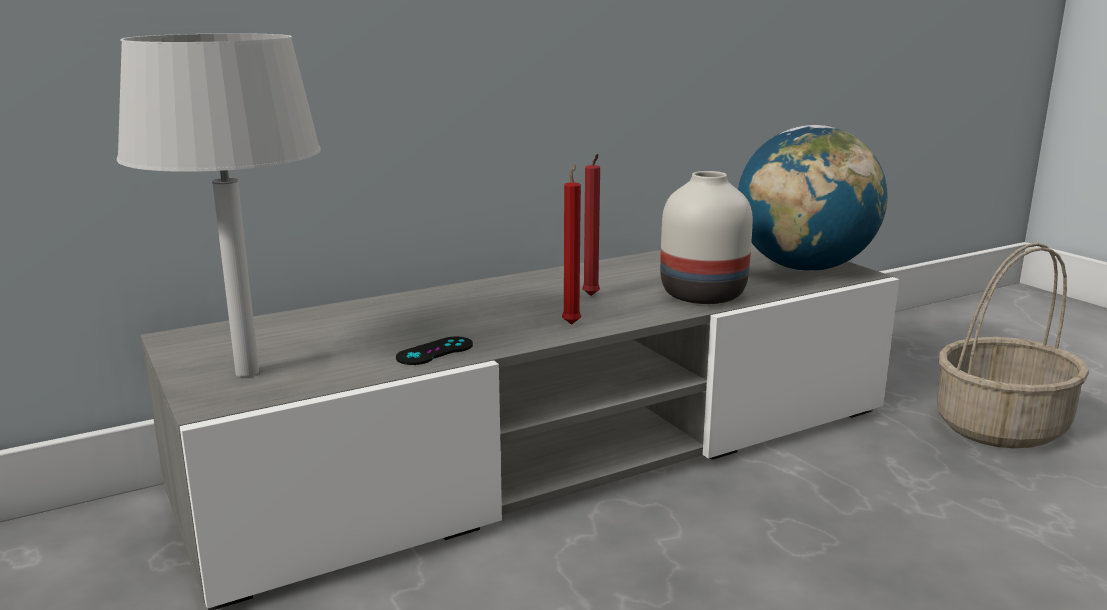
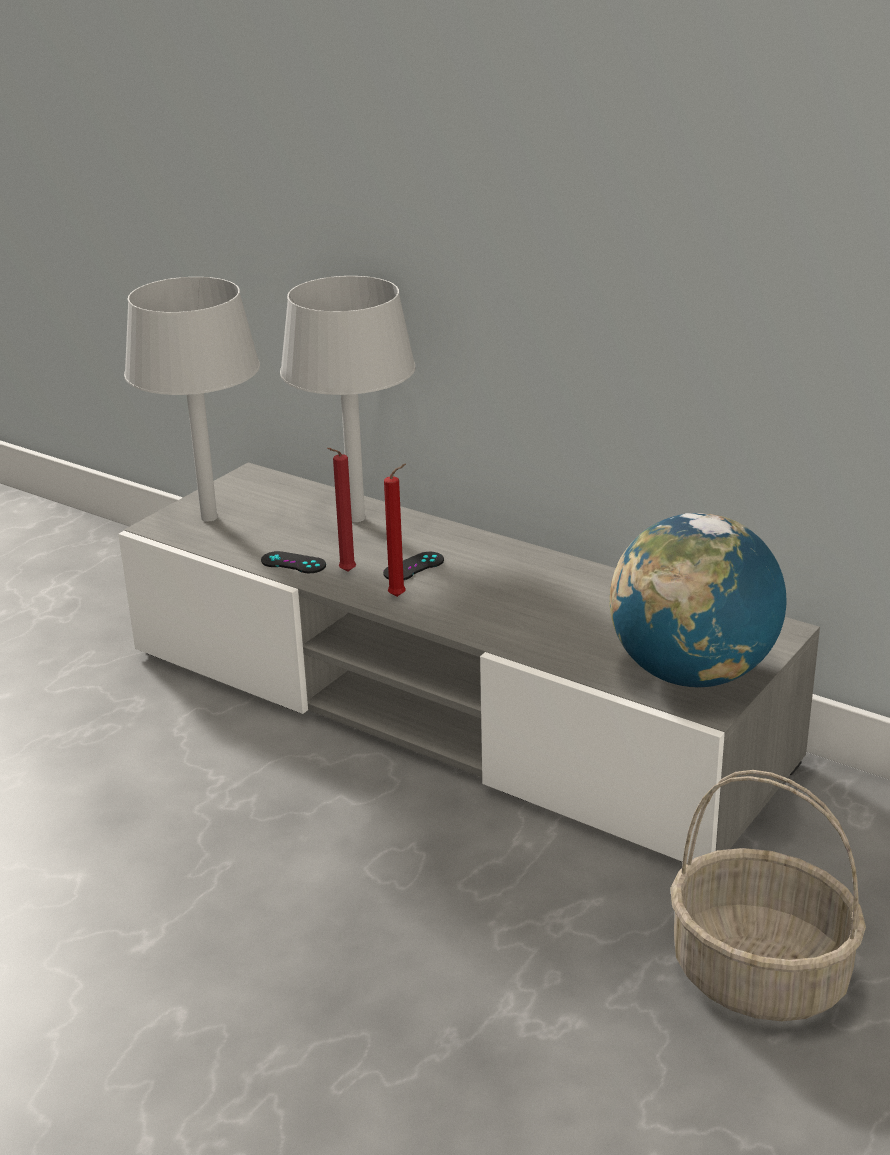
camera: 65 degrees right, 10 degrees up
(381, 312) = (357, 518): none -> grey table lamp
(520, 309) = (413, 567): none -> black game controller
(591, 297) = (477, 587): red candle -> red candle (345, 572)
(705, 295) = (535, 637): white vase -> none

